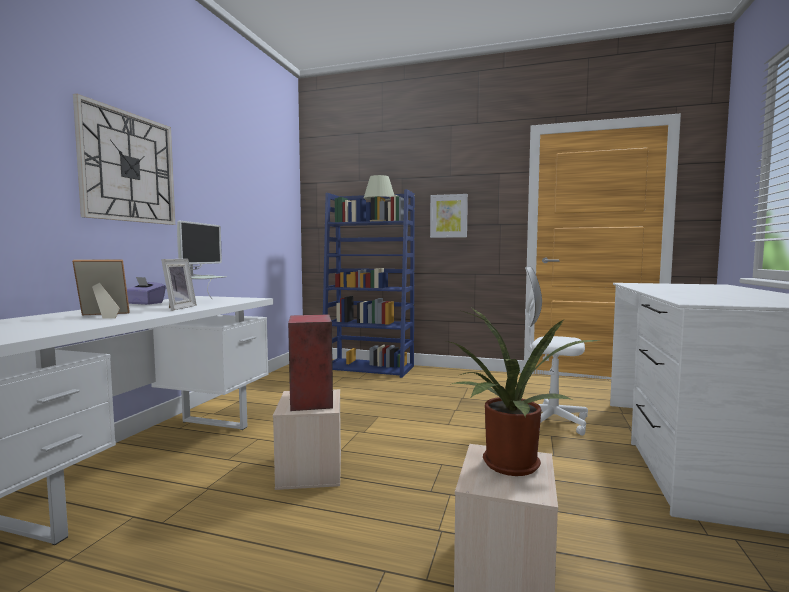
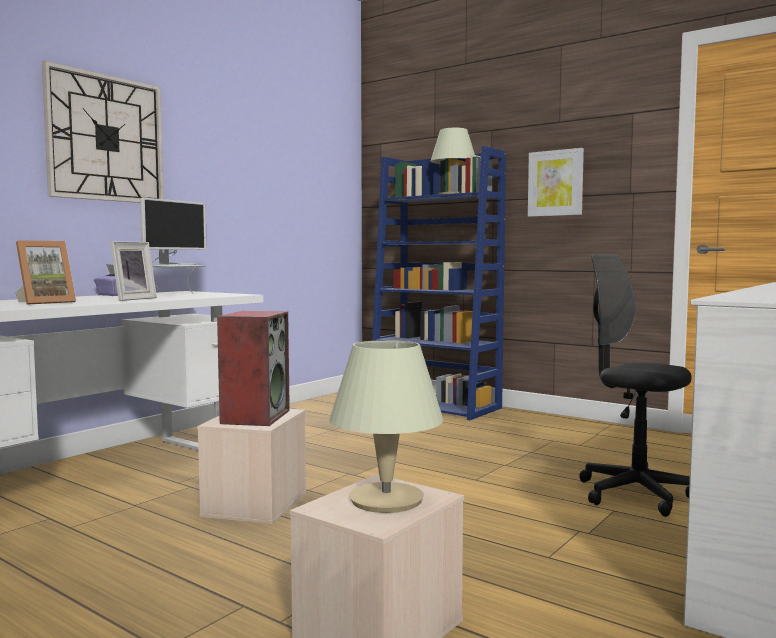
camera: 20 degrees right, 0 degrees up
(102, 316) = (45, 302): picture frame -> picture frame turned 135 degrees clockwise
(508, 467) = (385, 499): potted plant -> beige table lamp
(551, 422) = (634, 494): white office chair -> black office chair

